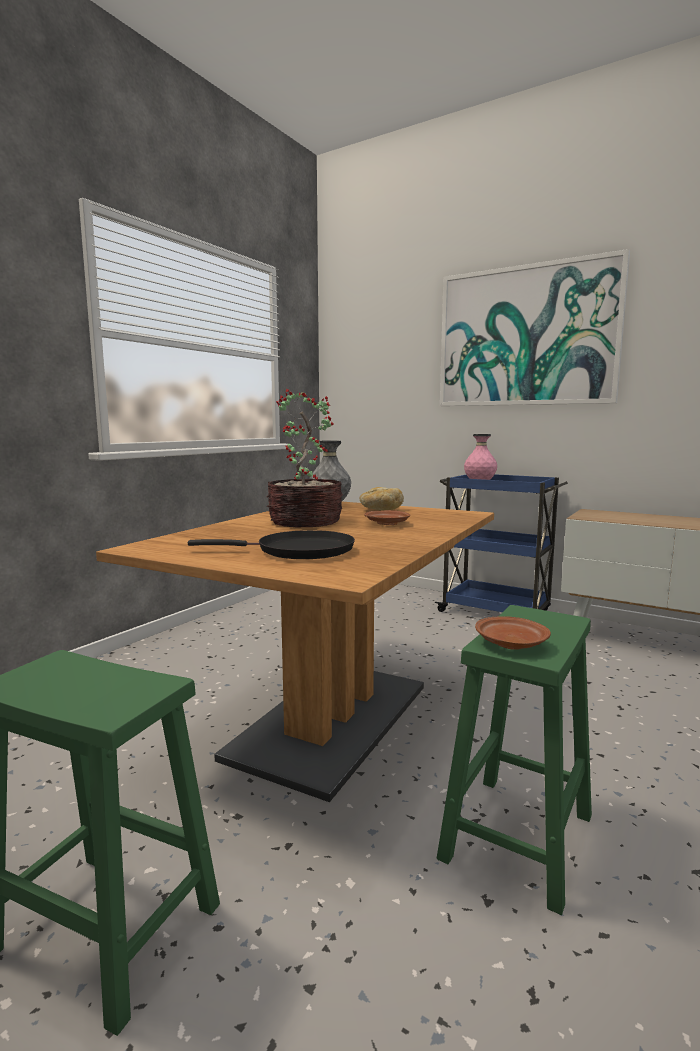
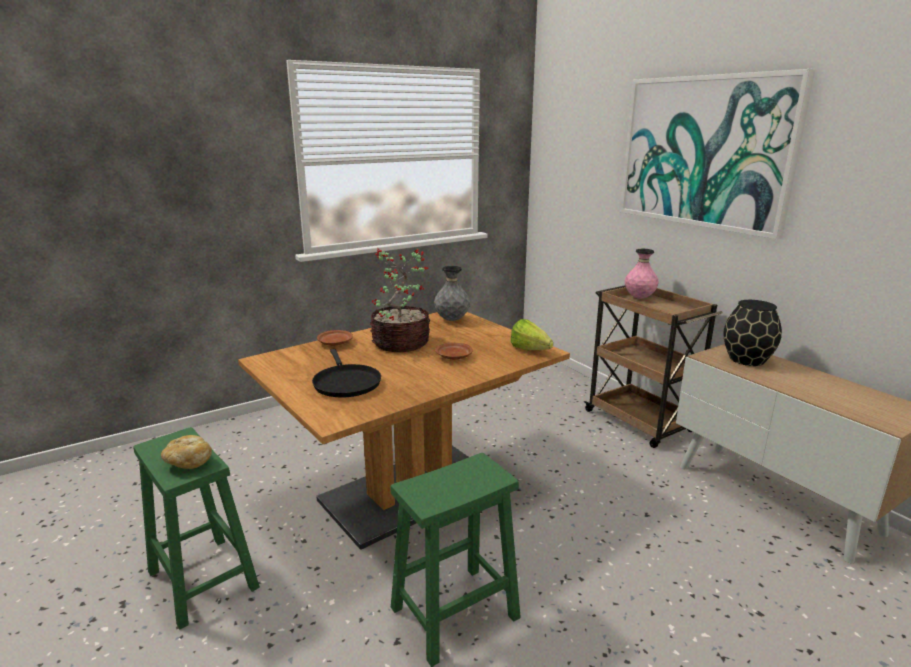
camera: 25 degrees right, 10 degrees up
(299, 551) = (345, 383): black frying pan -> black frying pan turned 45 degrees clockwise
(380, 510) = (480, 333): bread -> bread (188, 462)
(458, 514) = (532, 351): none -> lettuce
(496, 612) = (640, 422): blue cart -> brown cart
(510, 643) = (426, 488): brown plate -> brown plate (335, 343)
(614, 515) = (746, 360): none -> black vase

